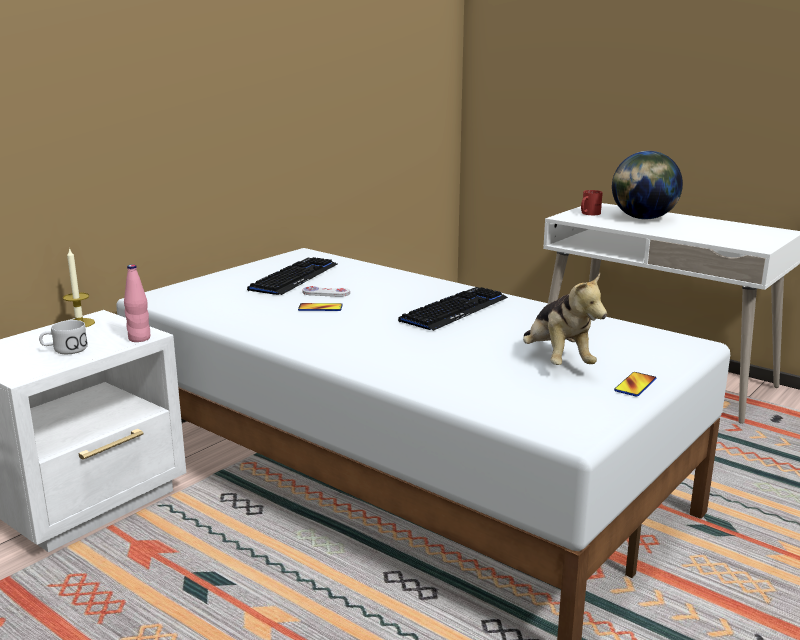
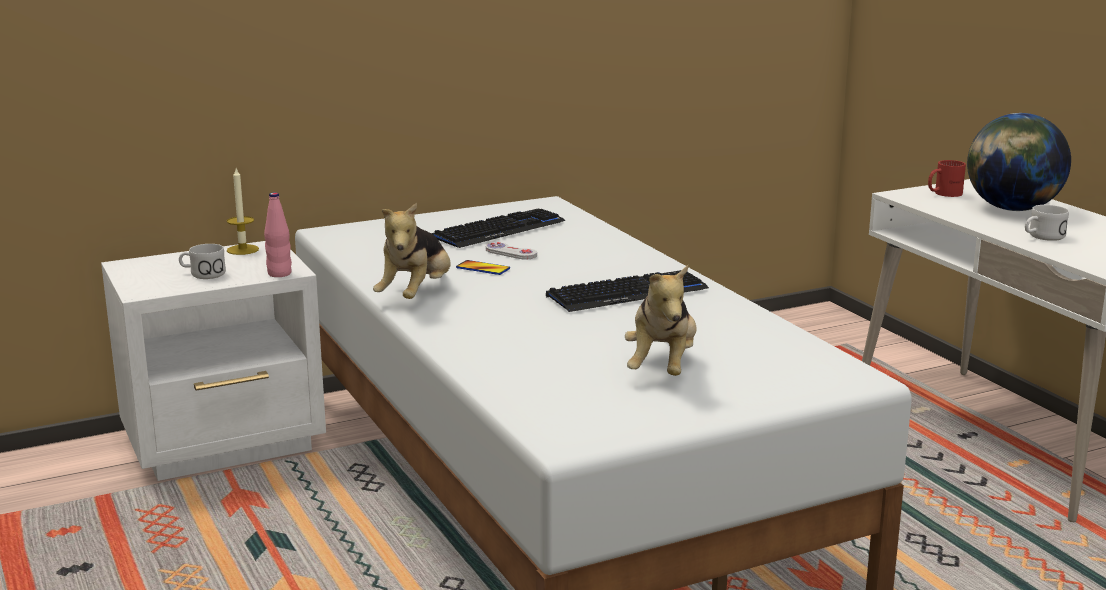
camera: 25 degrees right, 0 degrees up
(293, 337) = (416, 295): none -> plush toy
(635, 385) = (712, 409): phone -> none
(688, 233) = (1042, 237): none -> white mug

